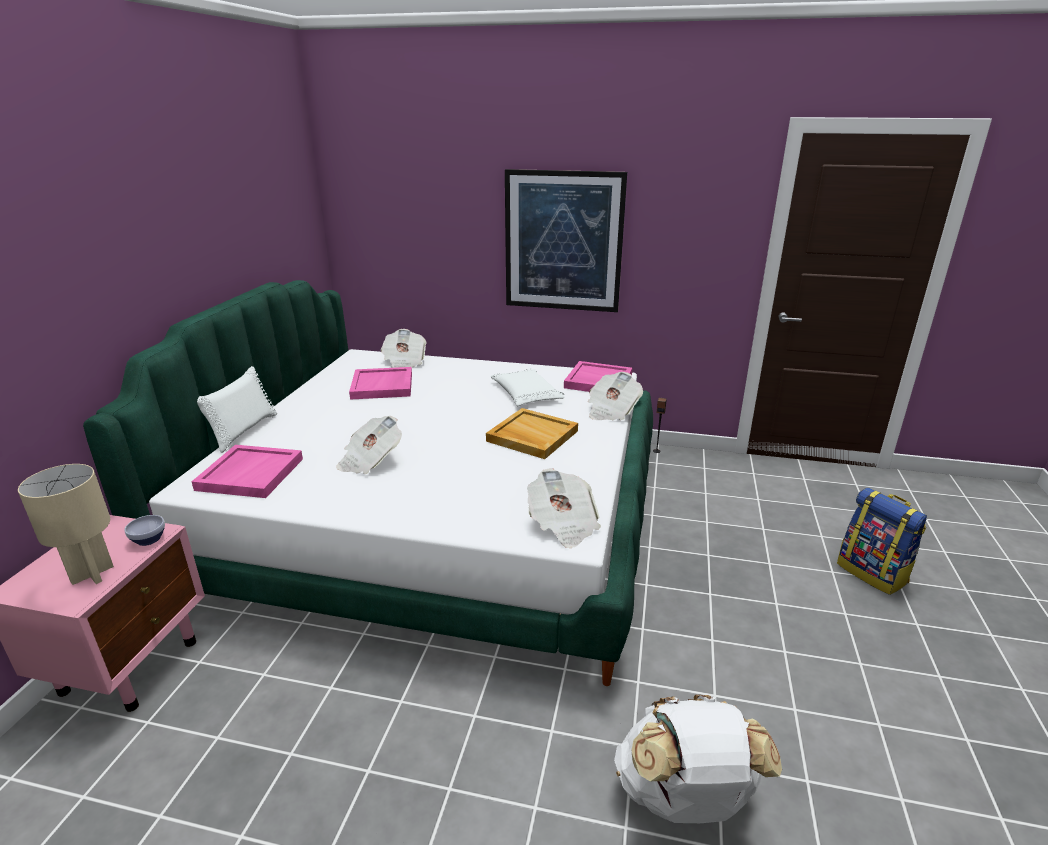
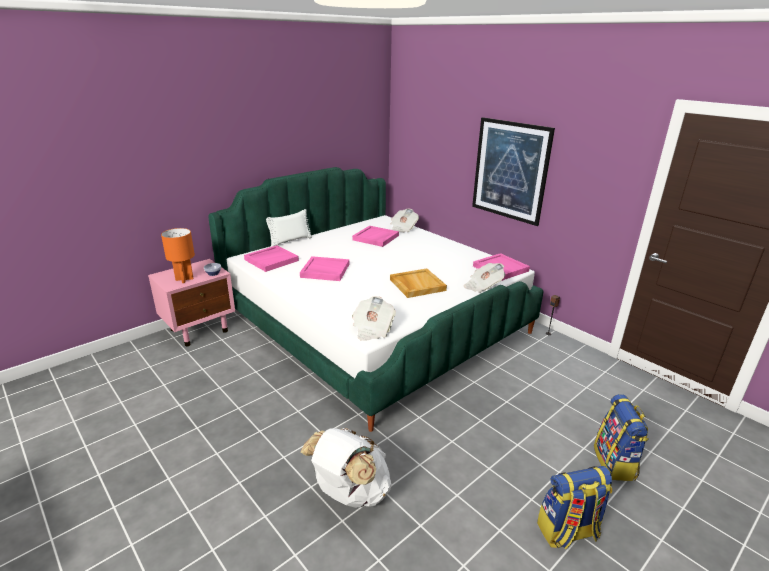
camera: 35 degrees right, 0 degrees up
(92, 575) = (184, 279): beige table lamp -> orange table lamp
(370, 461) = (324, 271): newspaper -> pink tray
(526, 392) = (446, 262): white pillow -> none
(928, 680) = (567, 532): none -> backpack

